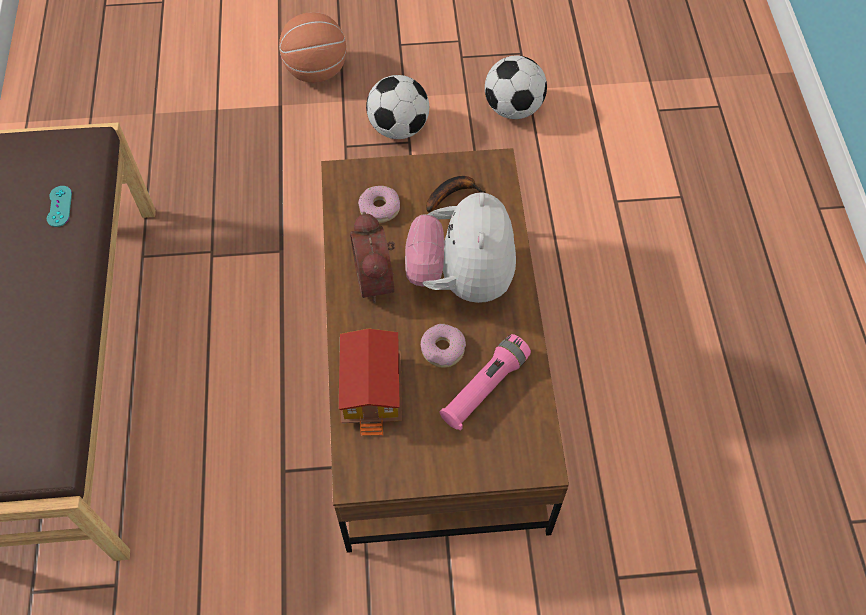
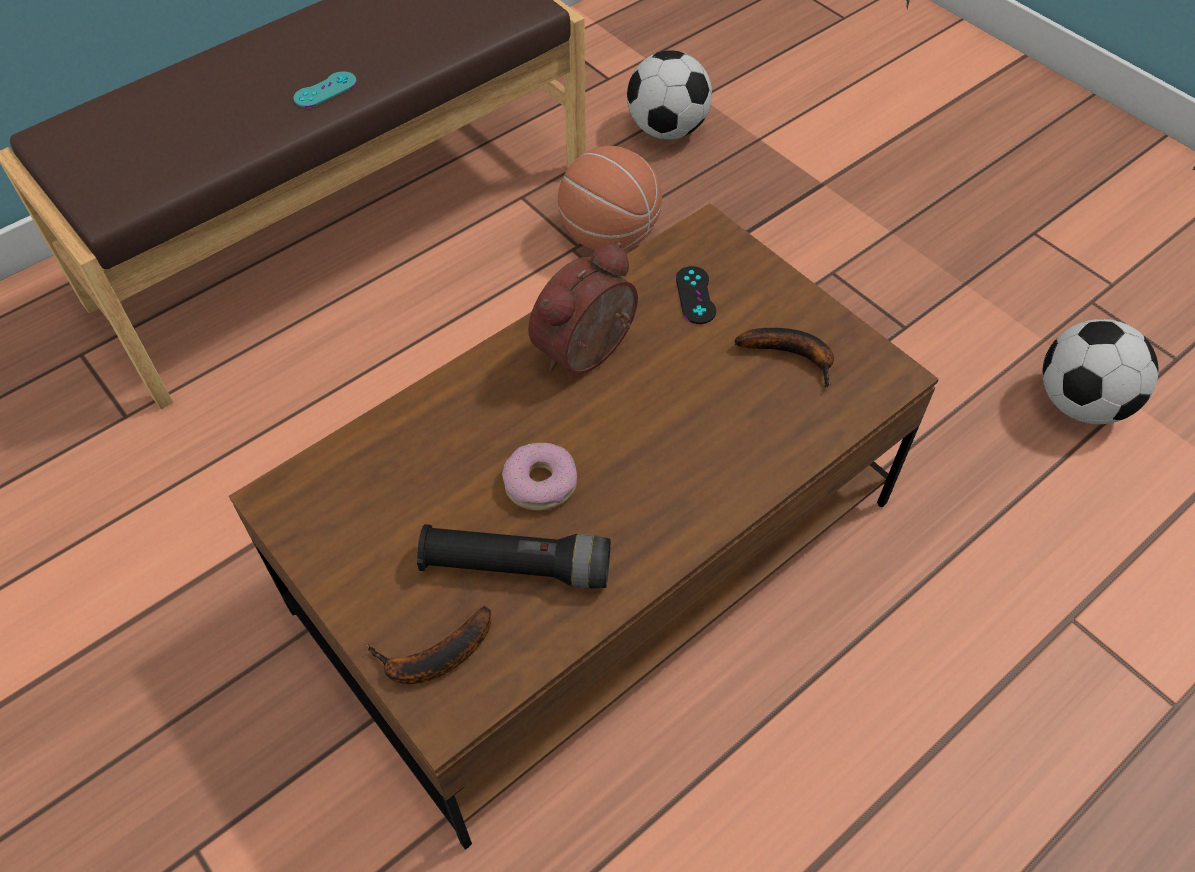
camera: 55 degrees right, 5 degrees down
(59, 206) = (429, 33): turquoise game controller -> turquoise game controller (325, 90)
(316, 71) = (903, 184): basketball -> basketball (608, 236)
(373, 391) = (418, 444): toy house -> none
(379, 208) = (695, 295): donut -> black game controller
(399, 128) = (913, 305): football -> football (667, 130)
(461, 278) = (668, 441): plush toy -> none
(484, 388) = (516, 567): pink flashlight -> black flashlight
(509, 453) = (433, 658): none -> banana

